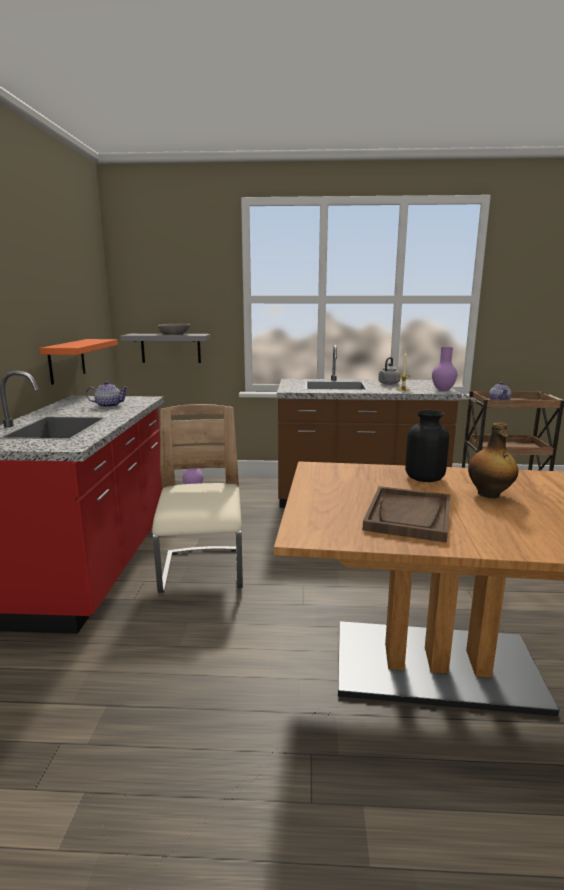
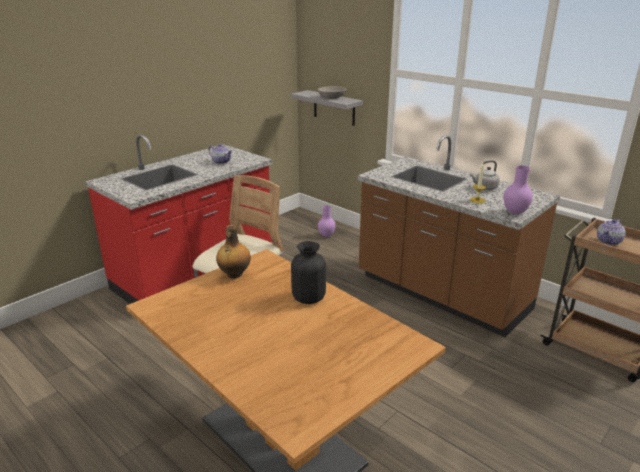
camera: 40 degrees right, 10 degrees up
(67, 361) = (227, 116): orange shelf -> none
(409, 516) = (227, 321): brown tray -> none
(489, 494) = (315, 331): bottle -> bottle (234, 275)

